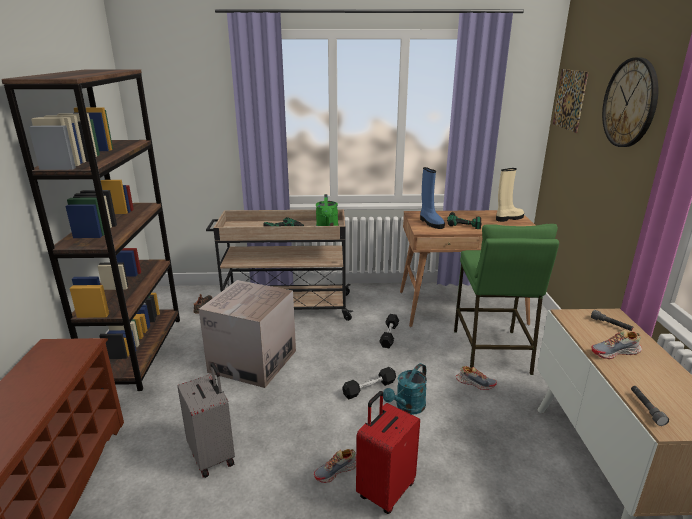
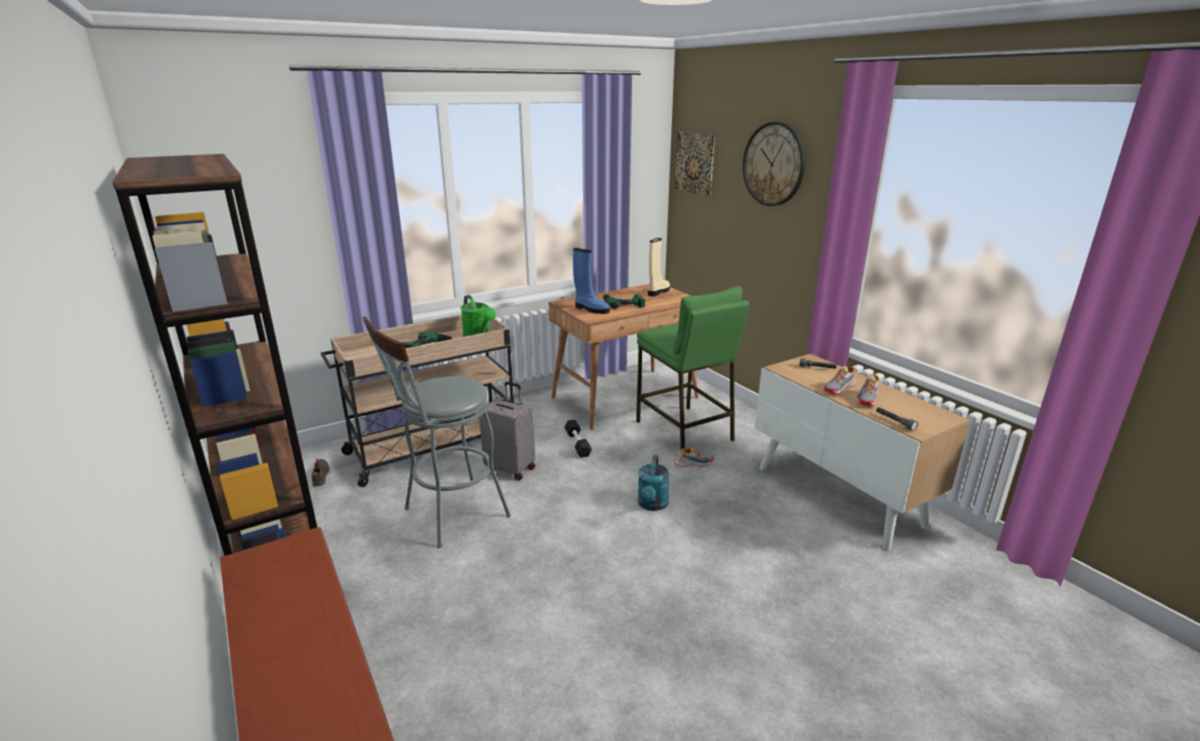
camera: 30 degrees left, 0 degrees up
(213, 455) = (495, 624): grey suitcase -> grey suitcase (511, 468)
(253, 361) = (449, 516): cardboard box -> grey stool
(337, 471) = (636, 584): shoe -> shoe (868, 398)
(369, 388) = (601, 500): black dumbbell -> none
(385, 490) = (693, 582): red suitcase -> none

